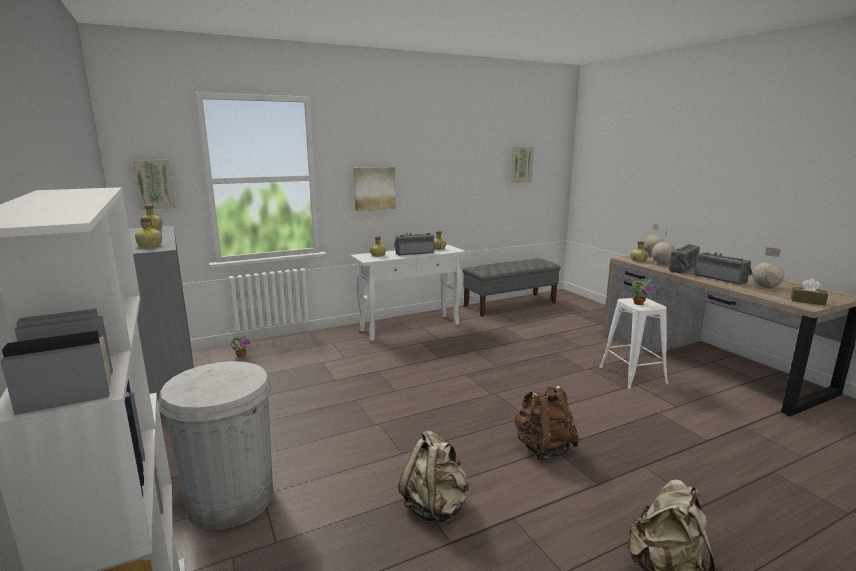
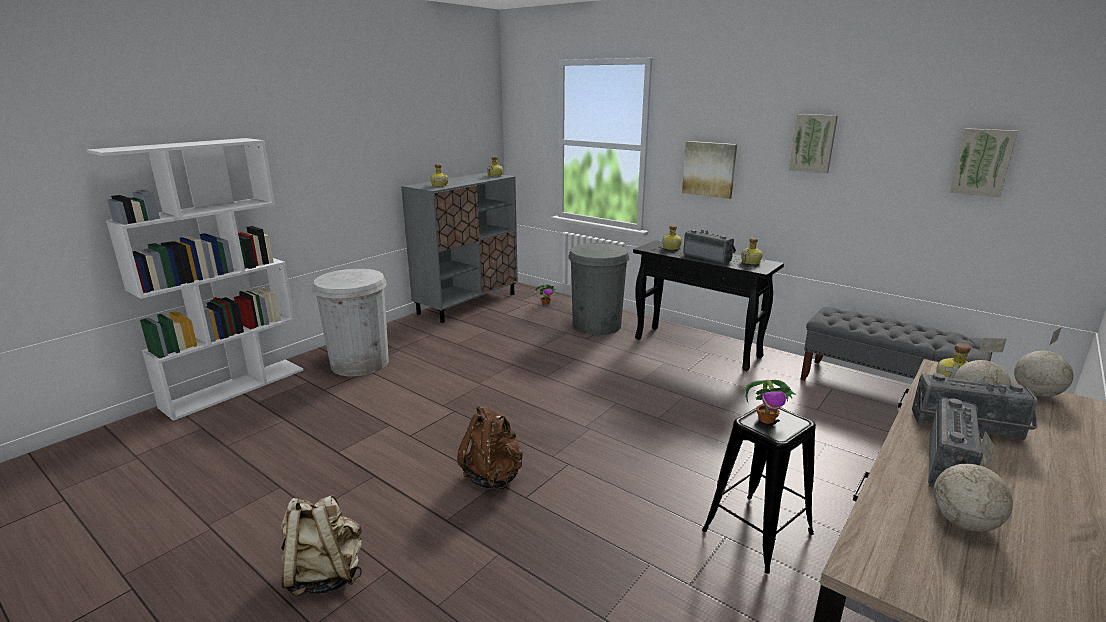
camera: 65 degrees right, 5 degrees up
(154, 184) = (527, 140): picture -> picture (813, 143)
(325, 347) = (596, 325): none -> grey trash can
(410, 327) = (698, 348): white console table -> black console table
(435, 506) = (377, 436): beige backpack -> none
(632, 375) = (757, 532): white stool -> black stool
(807, 301) = (914, 575): brown tissue box -> none

